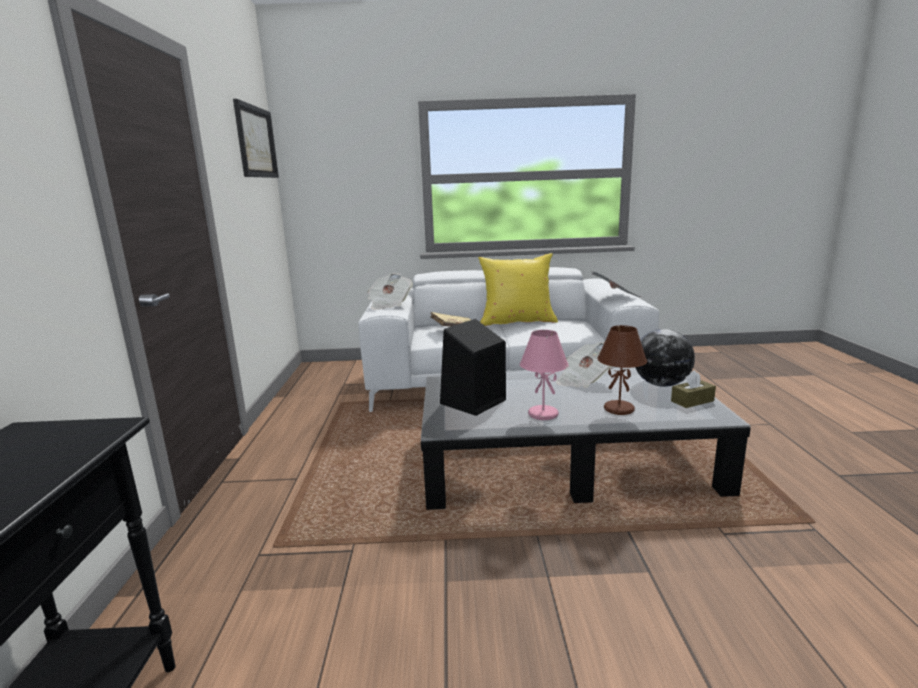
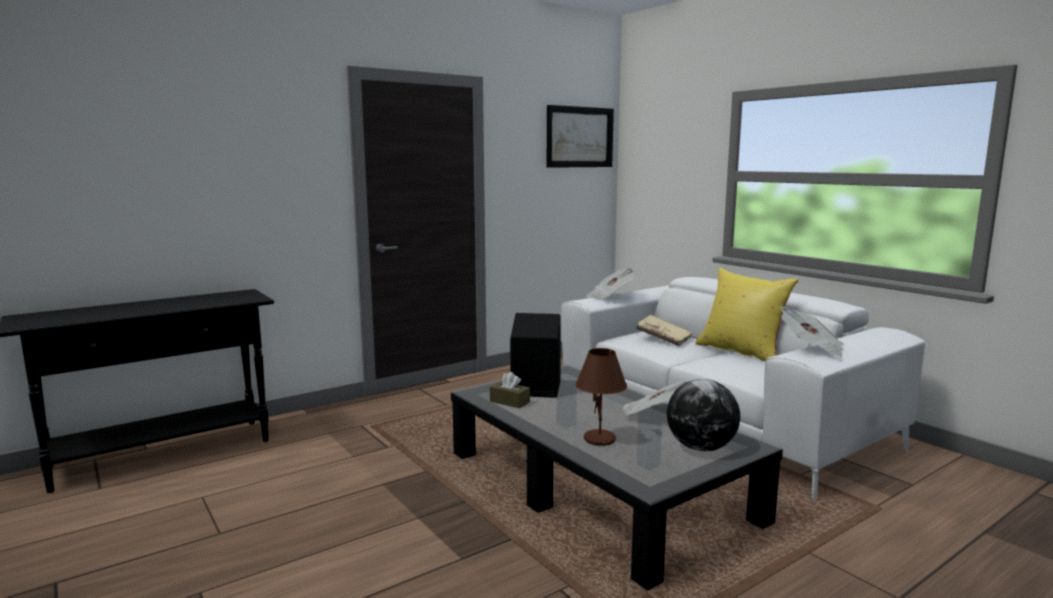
camera: 55 degrees right, 5 degrees down
(542, 414) = (544, 415): pink table lamp -> none
(692, 401) = (675, 468): brown tissue box -> brown tissue box (509, 402)

